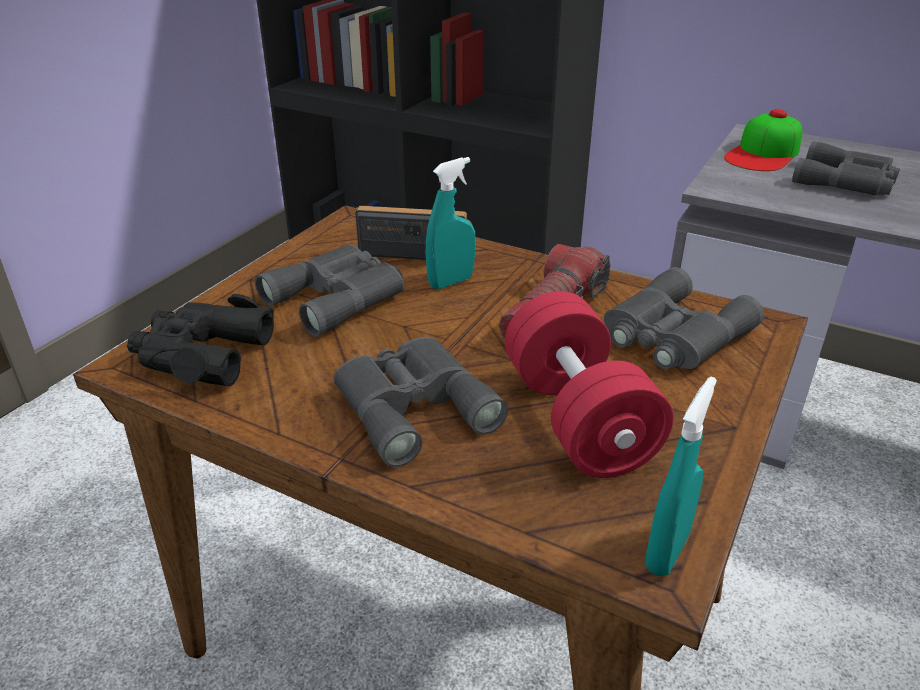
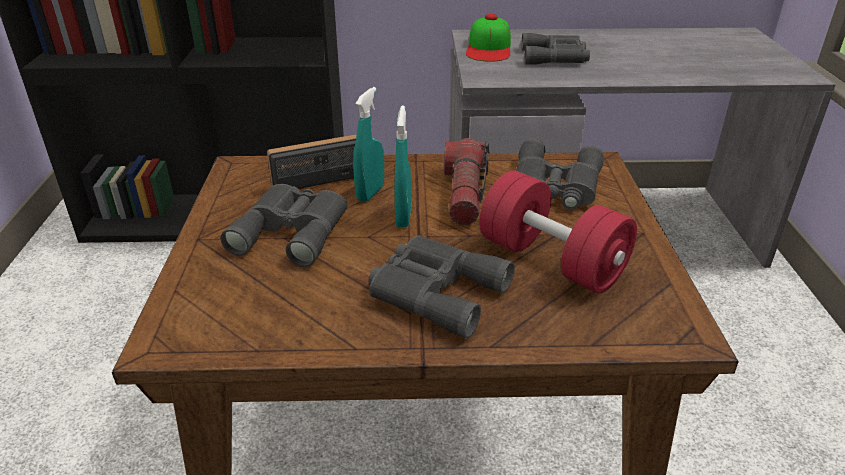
camera: 30 degrees left, 0 degrees up
(201, 354) = (222, 313): black binoculars -> none
(667, 552) = (679, 322): turquoise spray bottle -> turquoise spray bottle (403, 217)

